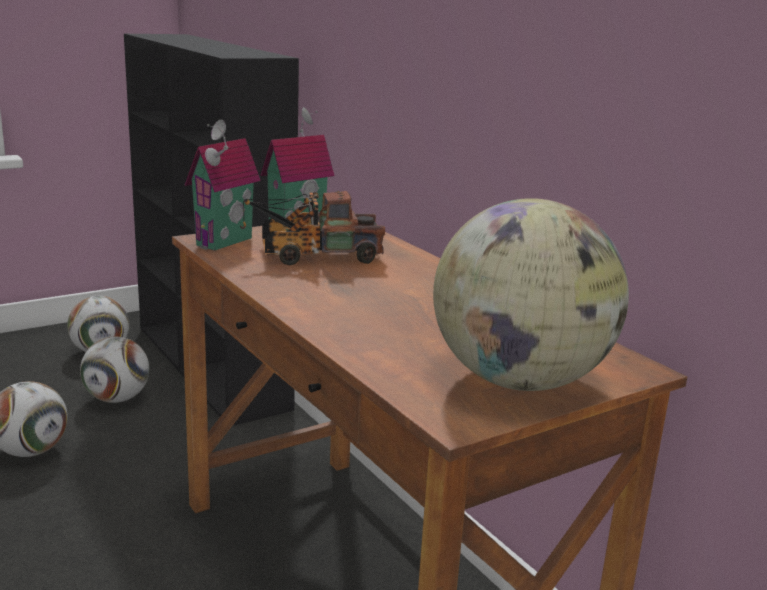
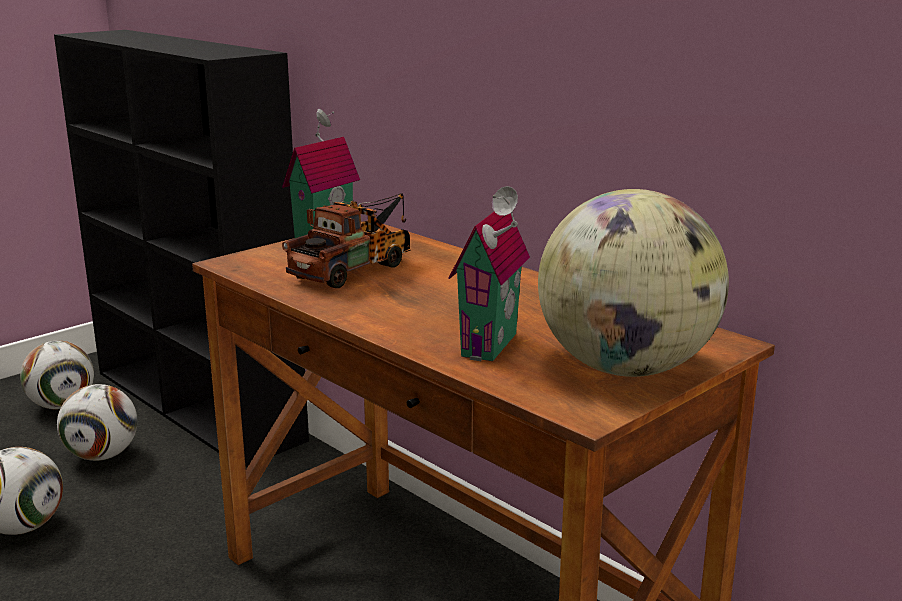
camera: 10 degrees left, 0 degrees up
(227, 242) = (257, 263): toy house -> toy house (494, 346)
(312, 256) = (357, 268): toy truck -> toy truck turned 150 degrees clockwise

